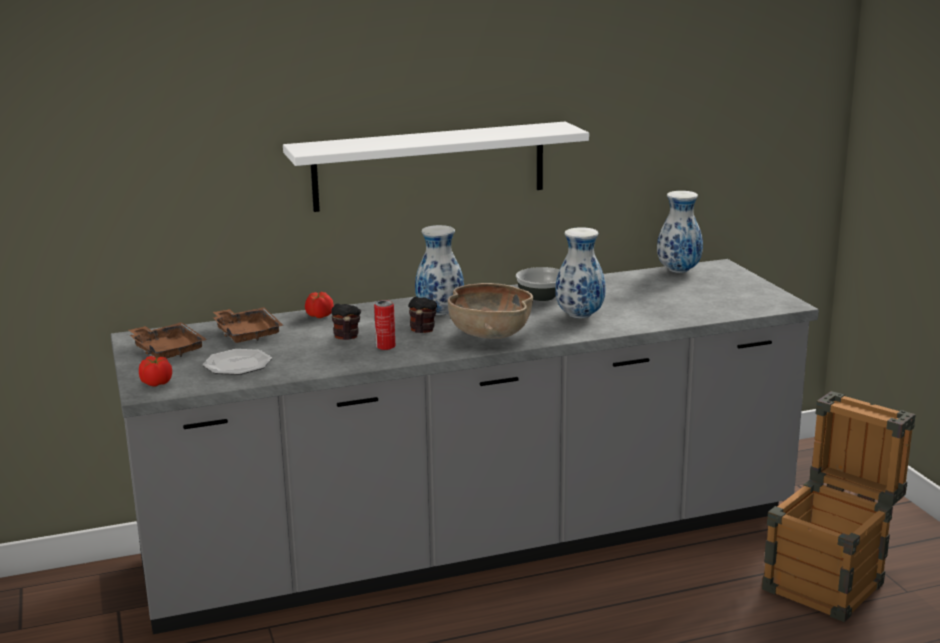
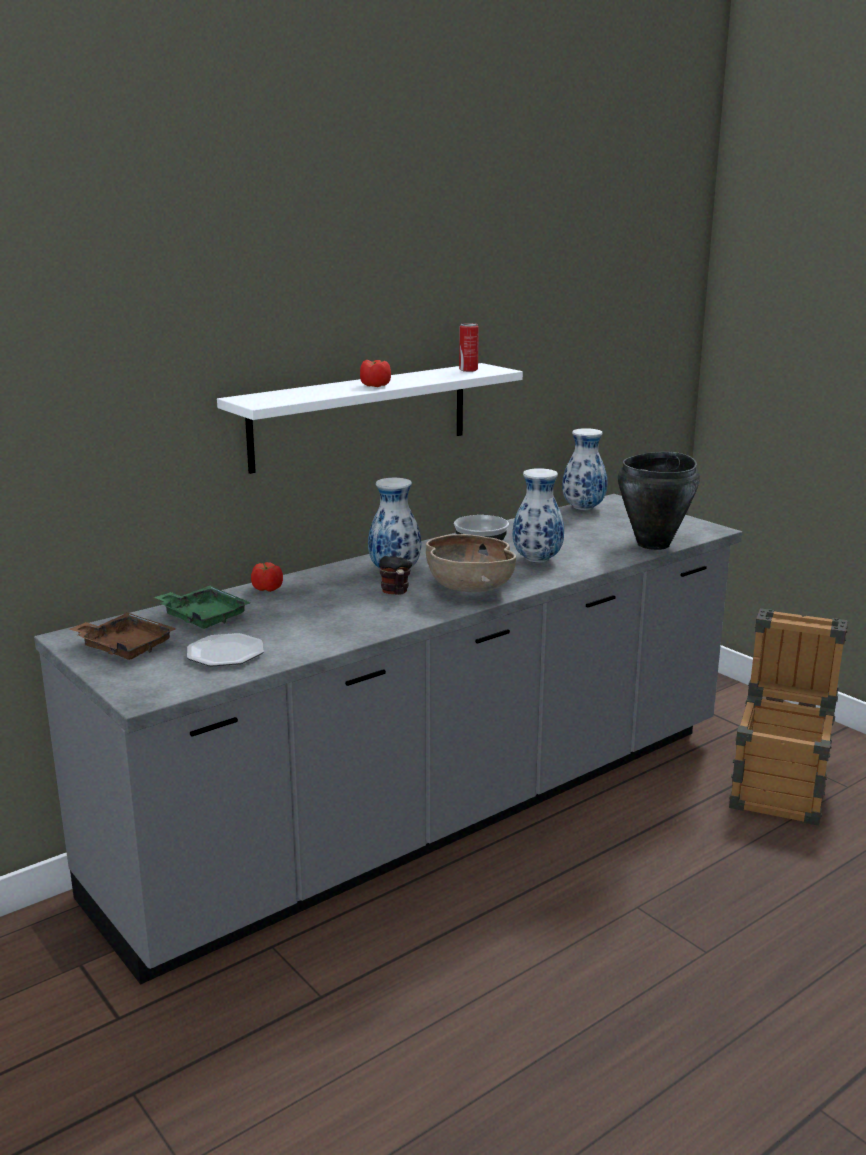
camera: 20 degrees left, 0 degrees up
(156, 383) = (146, 686): tomato -> tomato (375, 385)
(247, 333) = (203, 617): brown tray -> green tray
(346, 339) = (322, 610): mug -> none
(385, 347) = (373, 613): can -> can (468, 370)
(710, 313) = (654, 544): none -> black cooking pot

